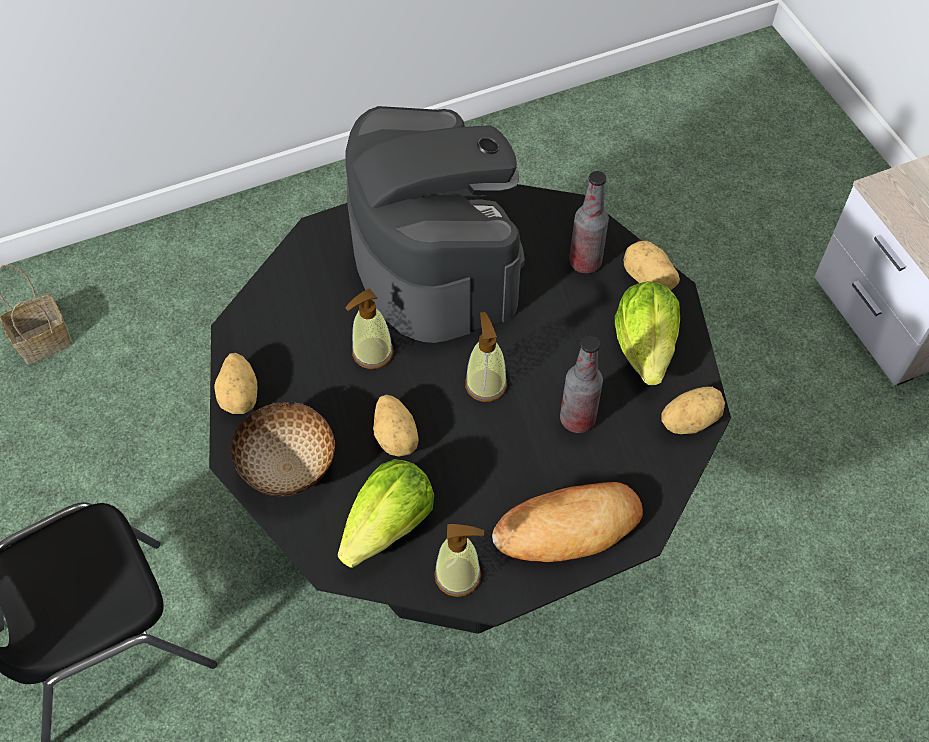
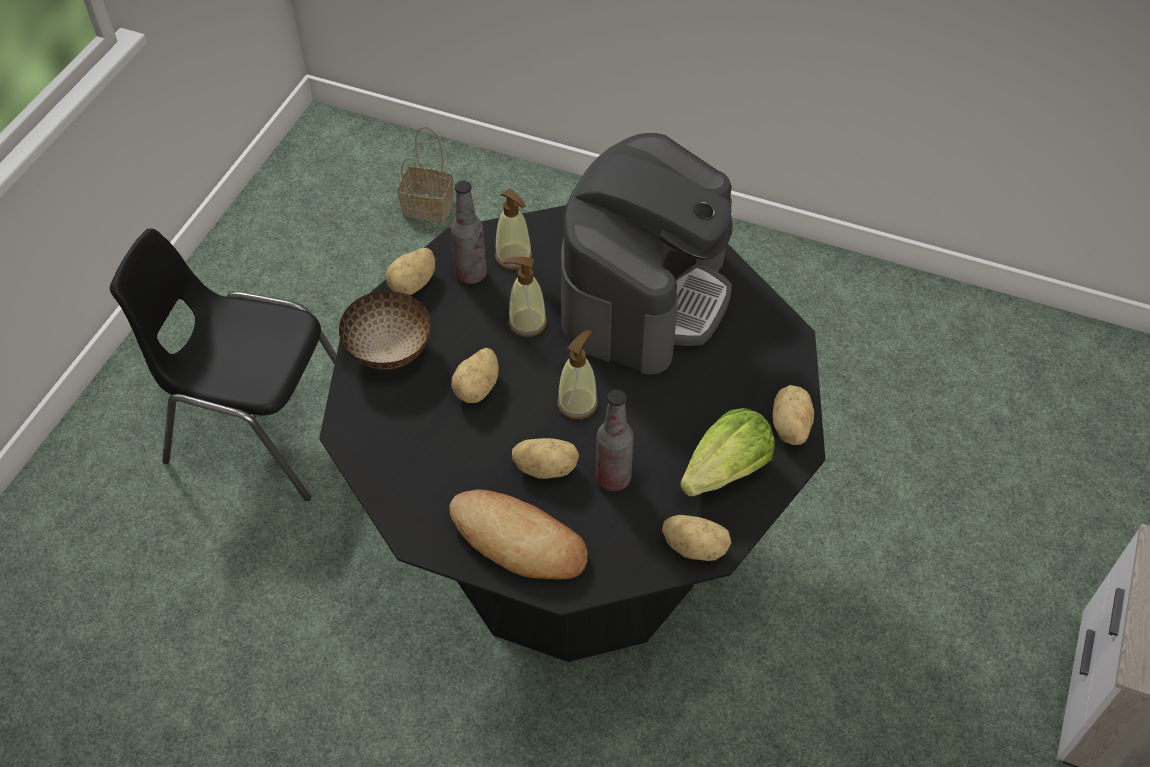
camera: 45 degrees right, 5 degrees down
(389, 525) = (406, 438): lettuce -> none
(458, 575) = (410, 506): soap dispenser -> soap dispenser (514, 257)
(521, 453) = (546, 467): none -> potato
(585, 262) = (754, 378): bottle -> bottle (471, 274)

